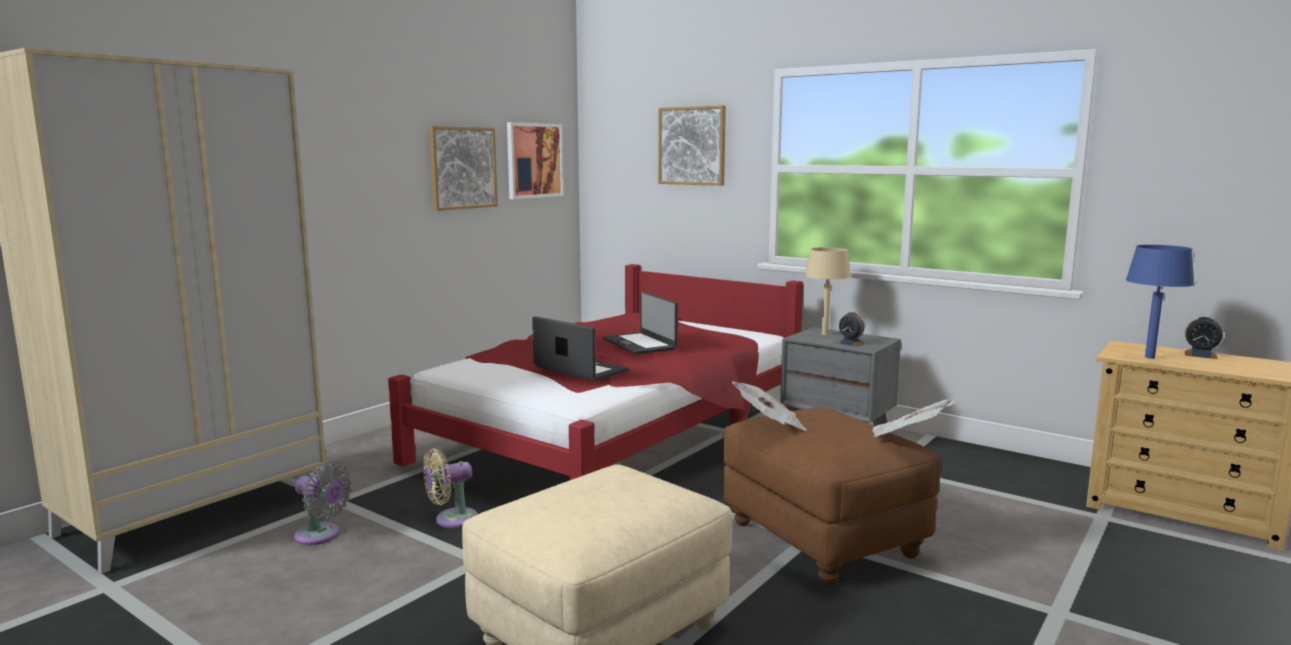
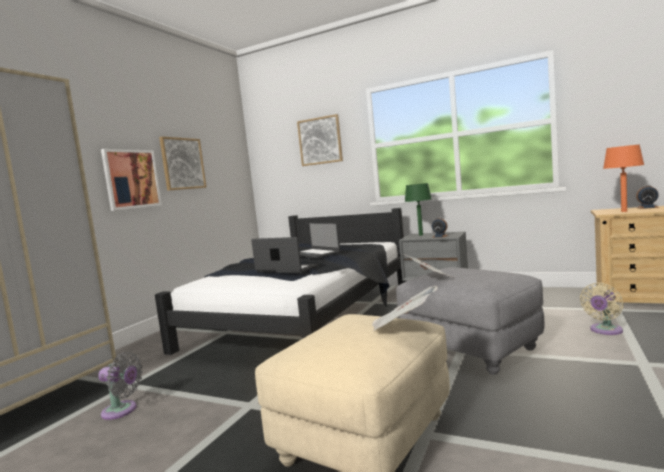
camera: 10 degrees left, 5 degrees down
(452, 520) = (218, 382): beige fan -> beige fan (605, 330)
(534, 160) = (224, 160): picture -> picture (131, 179)
(612, 440) = (304, 318): red bed -> black bed
(823, 539) = (471, 349): brown ottoman -> grey ottoman
(825, 334) = (421, 235): beige table lamp -> green table lamp
(907, 438) = (519, 272): newspaper -> newspaper (403, 327)
(1149, 357) = (624, 211): blue table lamp -> orange table lamp

